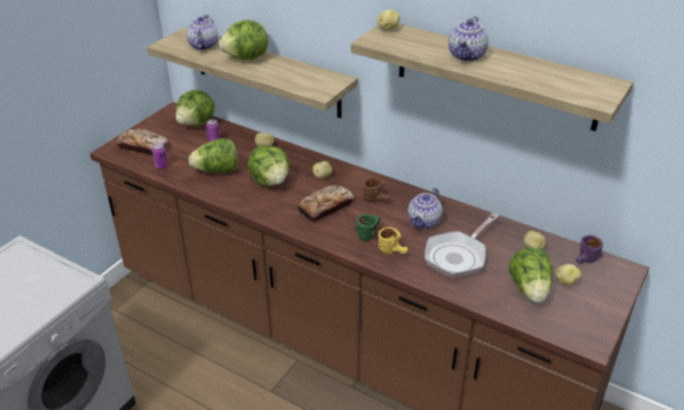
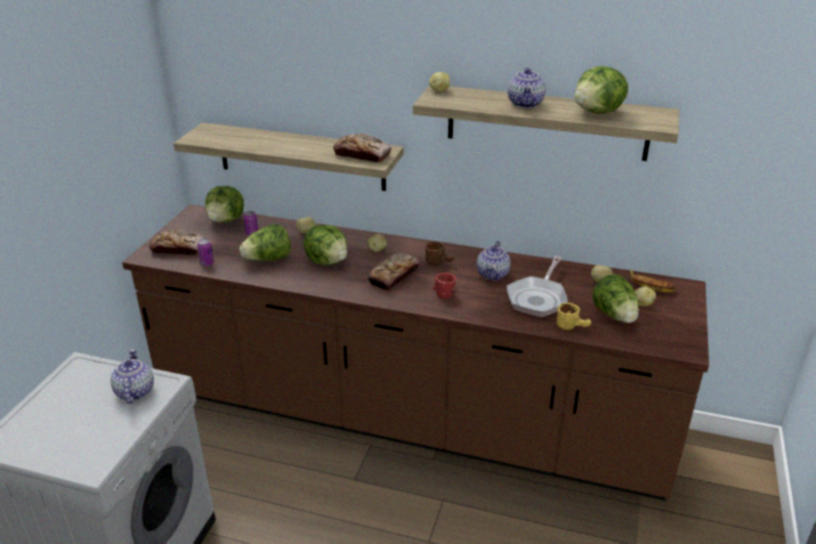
camera: 15 degrees left, 5 degrees down
(203, 45) = (233, 135): teapot -> teapot (134, 391)
(247, 58) = (284, 142): lettuce -> lettuce (598, 112)
(312, 82) = (362, 155): none -> bread
(368, 232) = (445, 291): green mug -> red mug
(393, 251) = (477, 303): yellow mug -> yellow mug (572, 326)
(586, 261) = (651, 285): purple mug -> banana

